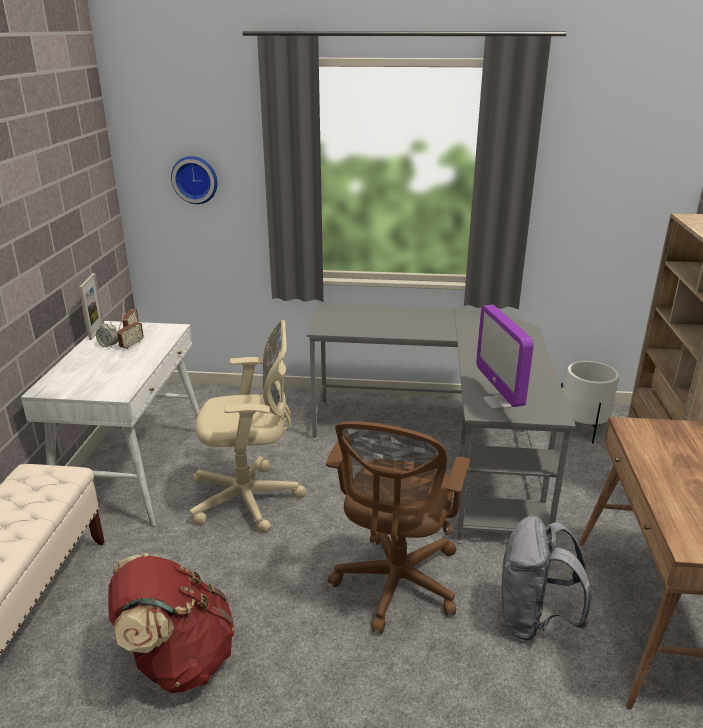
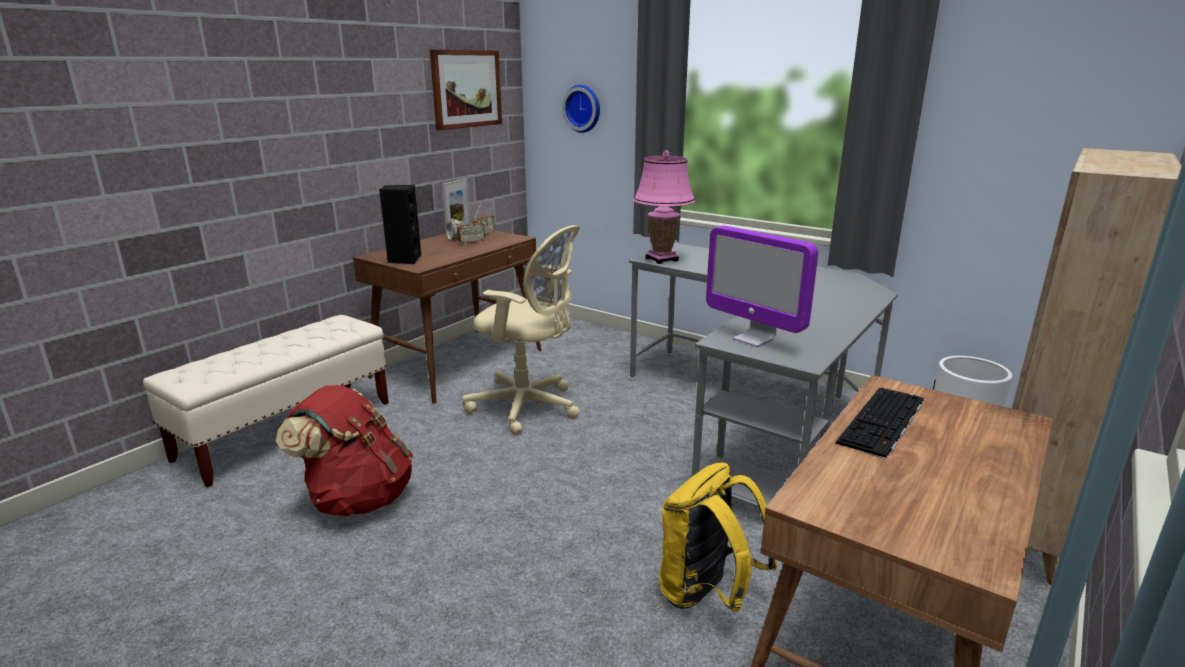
camera: 30 degrees right, 5 degrees down
(73, 174) = (466, 89): none -> picture
(89, 387) = (404, 260): none -> black speaker
(134, 470) = (459, 363): white desk -> brown desk
(334, 327) = (662, 259): none -> pink table lamp
(395, 586) = (589, 513): brown office chair -> none
(499, 402) = (754, 339): monitor -> monitor turned 60 degrees counterclockwise
(534, 620) = (707, 595): grey backpack -> yellow backpack
(659, 459) = (883, 422): none -> keyboard

